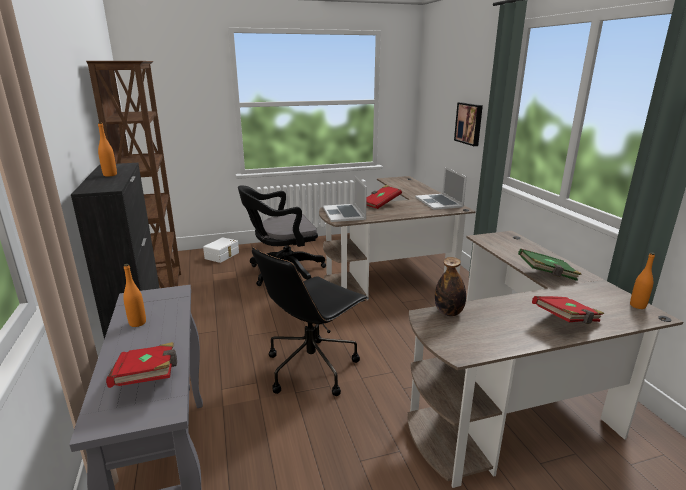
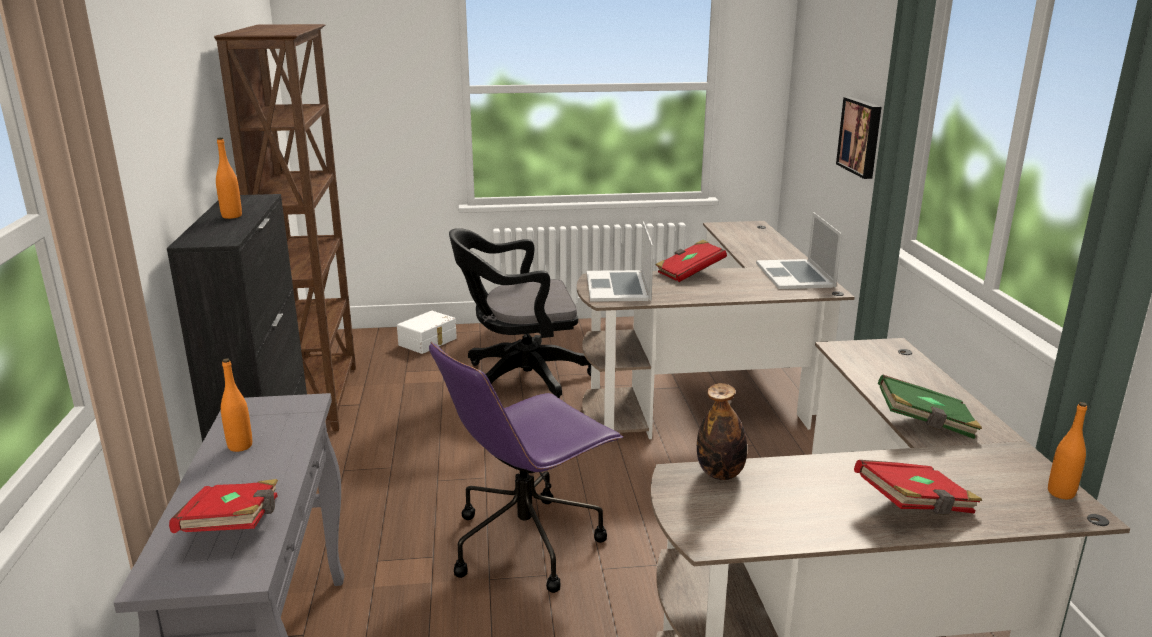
camera: 10 degrees right, 0 degrees up
(312, 367) = (527, 542): black office chair -> purple office chair

